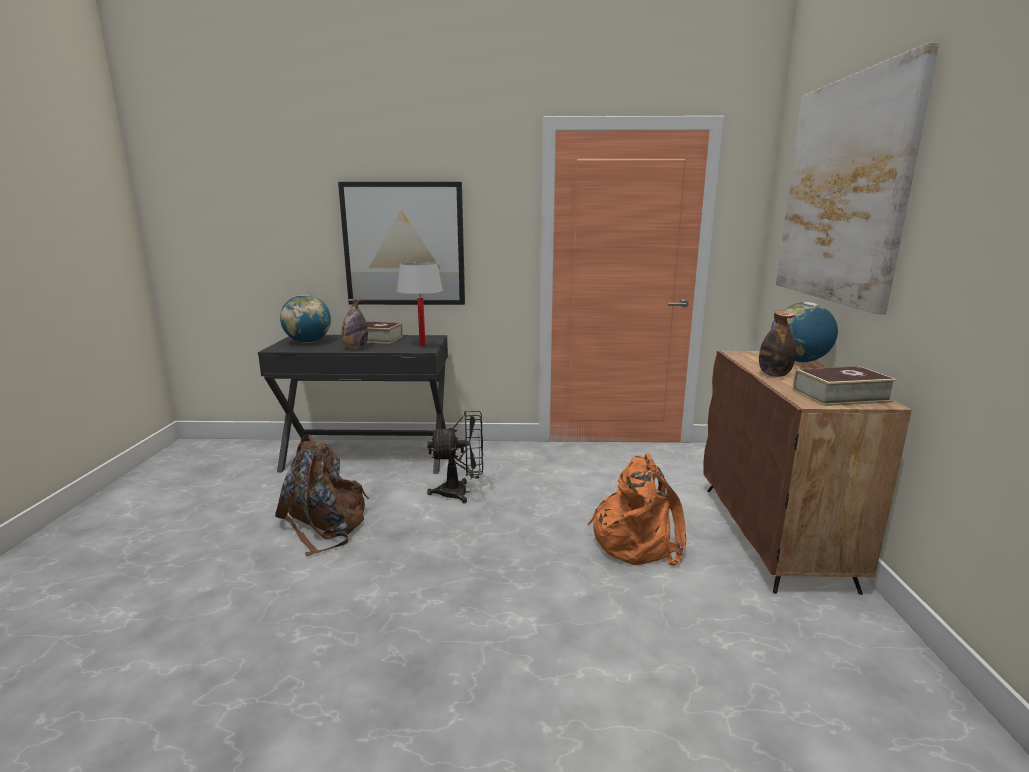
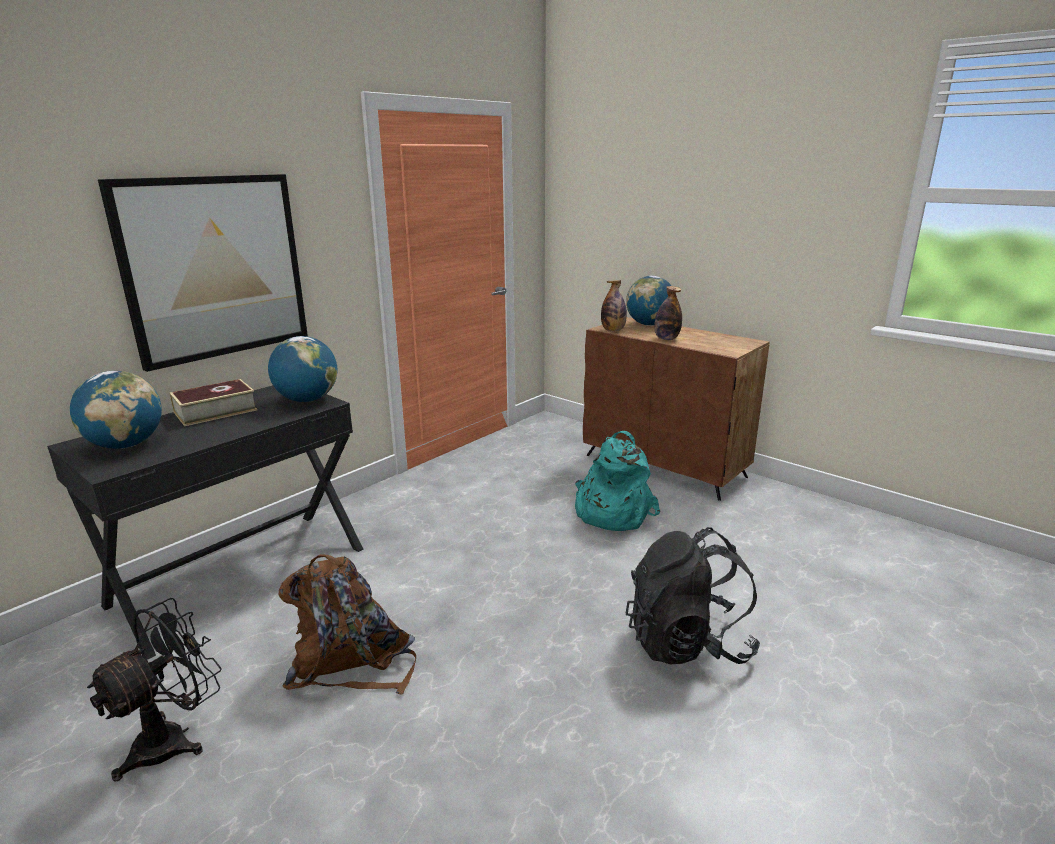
camera: 50 degrees left, 5 degrees up
(355, 348) = (232, 429): bottle -> bottle (613, 330)
(422, 345) = (307, 400): white table lamp -> globe
(461, 492) = (422, 552): black fan -> black fan (174, 739)
(495, 666) = (687, 642): none -> black backpack
(637, 541) = (611, 512): orange backpack -> turquoise backpack
(840, 396) = (728, 343): book -> none
(842, 191) = (653, 183): picture -> none

